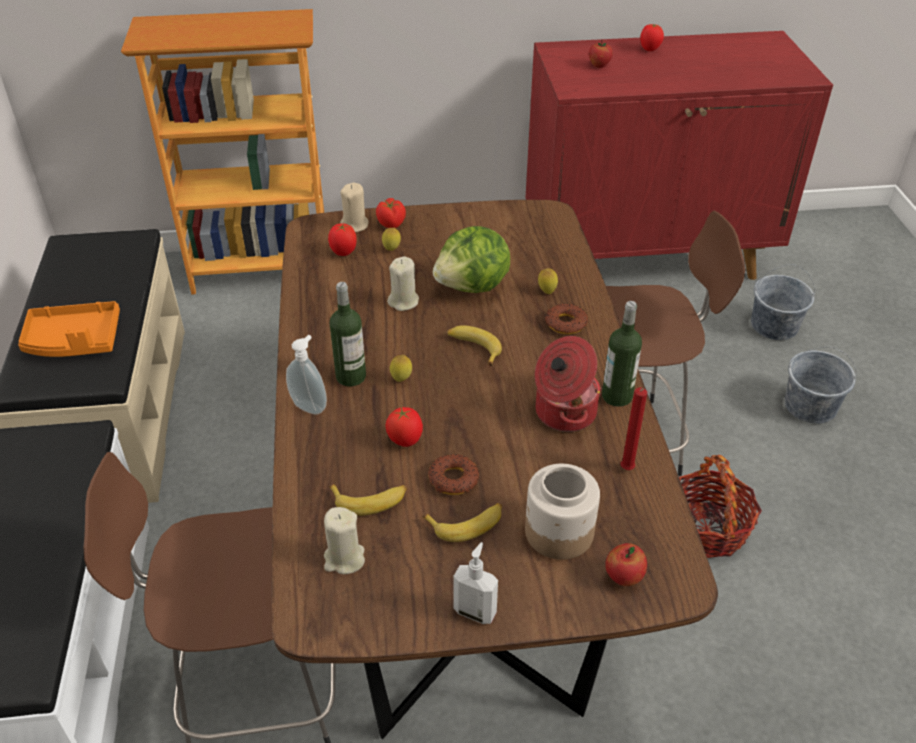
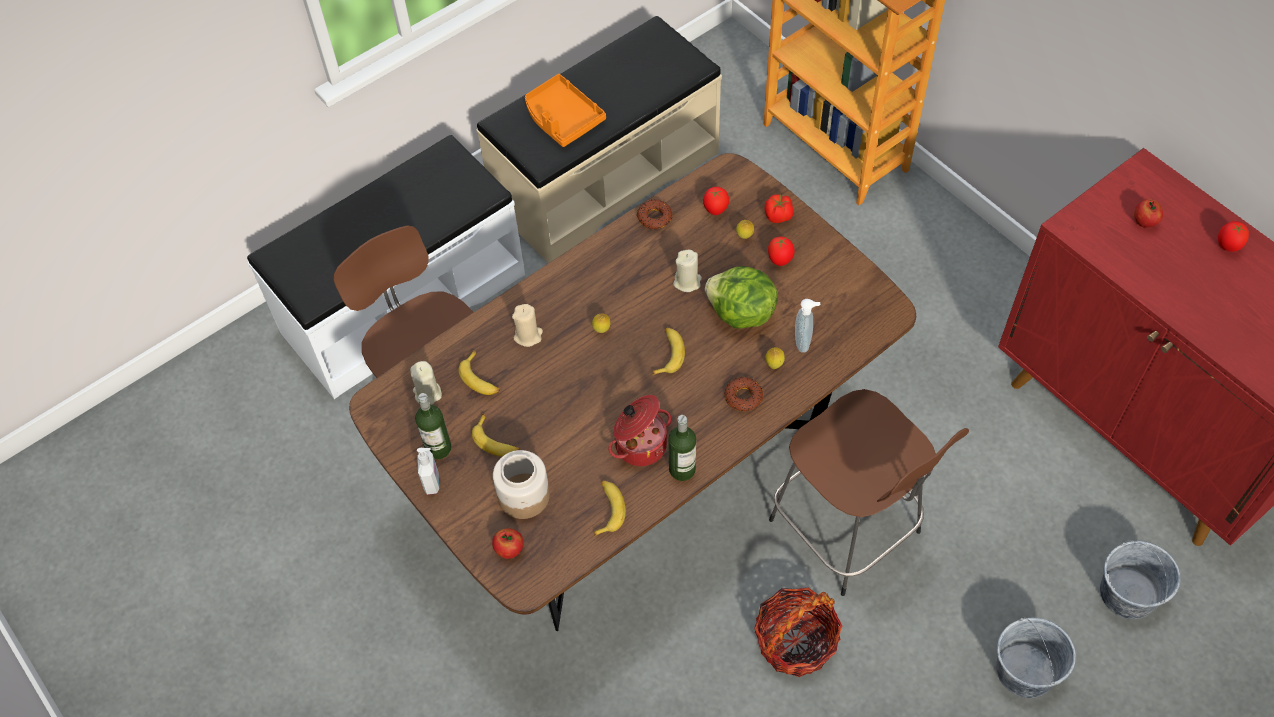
camera: 60 degrees right, 15 degrees up
(310, 406) = (539, 296): soap dispenser -> soap dispenser (804, 342)
(351, 376) = (583, 300): bottle -> bottle (438, 448)
(355, 225) = (756, 195): beige candle -> beige candle (528, 336)
(405, 441) = (544, 367): tomato -> tomato (780, 260)
(453, 479) = (529, 413): donut -> donut (654, 218)
(626, 470) = (607, 509): red candle -> banana

